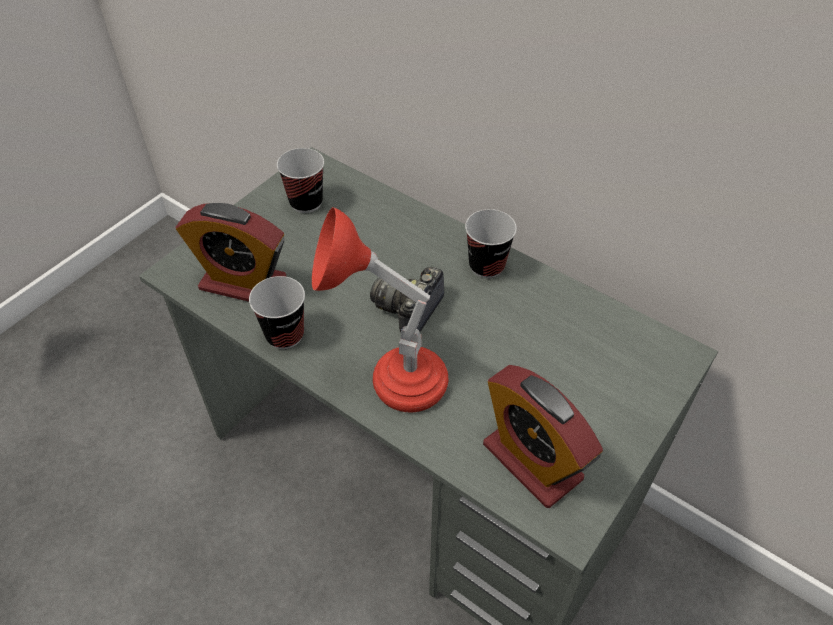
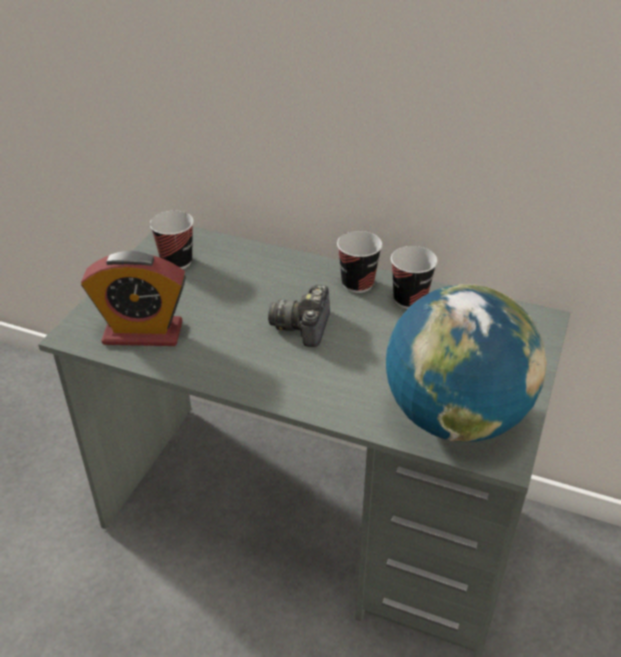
camera: 15 degrees left, 10 degrees down
(285, 335) = (199, 365): cup -> cup (409, 300)
(388, 378) = (306, 381): red table lamp -> none
(532, 461) = (455, 418): alarm clock -> globe

